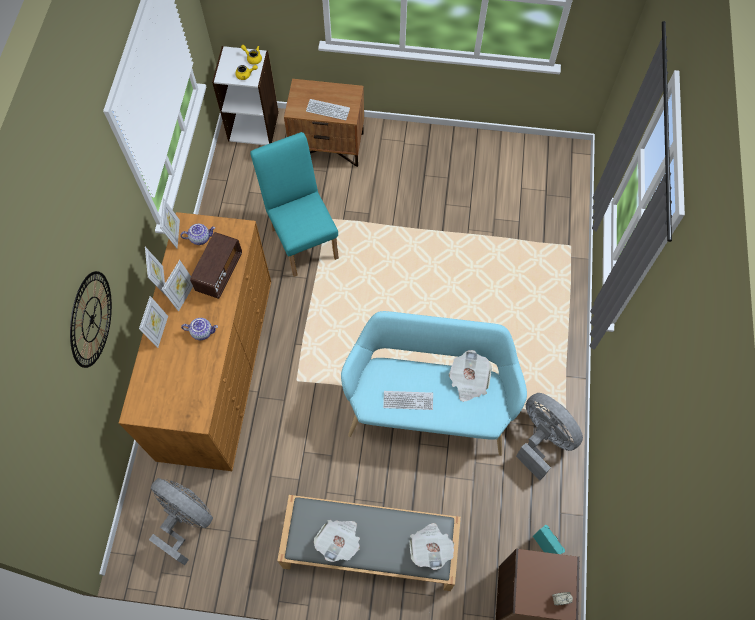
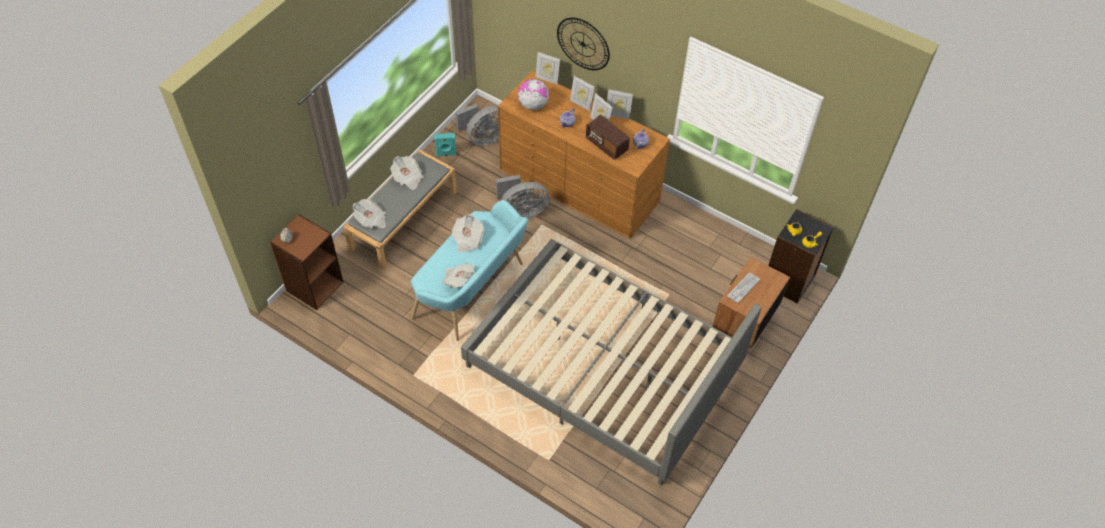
camera: 115 degrees right, 10 degrees down
(175, 234) = (651, 132): picture frame -> picture frame (547, 79)
(187, 388) = (533, 105): none -> globe
(253, 126) = (789, 281): white bookcase -> black bookcase
(303, 238) = (658, 272): turquoise chair -> none
(408, 400) = (467, 239): keyboard -> newspaper
(446, 242) = (602, 368): none -> grey bed
(543, 439) = (405, 350): grey fan -> grey fan (521, 211)
(545, 546) = (336, 314): turquoise speaker -> turquoise speaker (446, 154)

